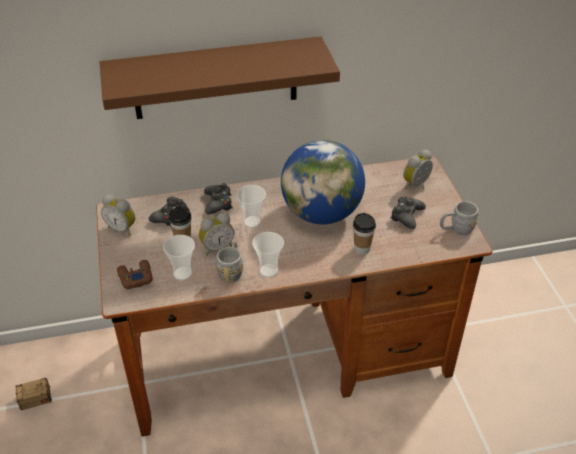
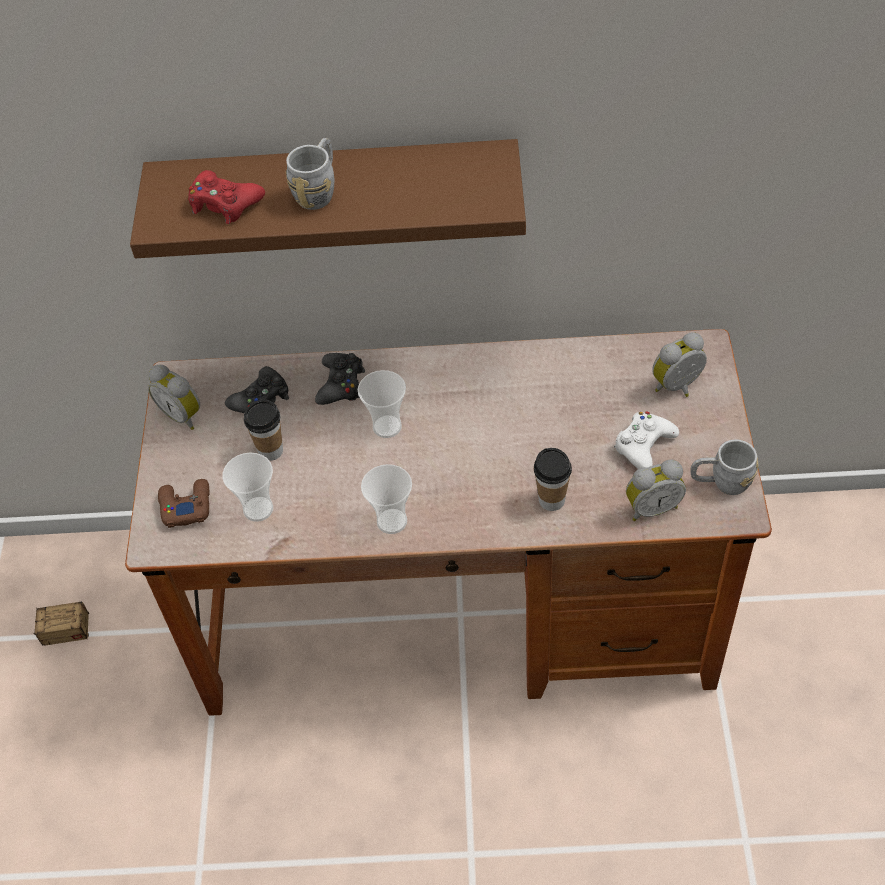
camera: 15 degrees right, 10 degrees up
(157, 76) = (224, 203): none -> red game controller
(216, 247) = (320, 467): alarm clock -> alarm clock (651, 507)
(232, 271) = (334, 514): grey mug -> grey mug (319, 190)
(321, 213) = (502, 423): globe -> none
(406, 216) = (643, 446): black game controller -> white game controller

